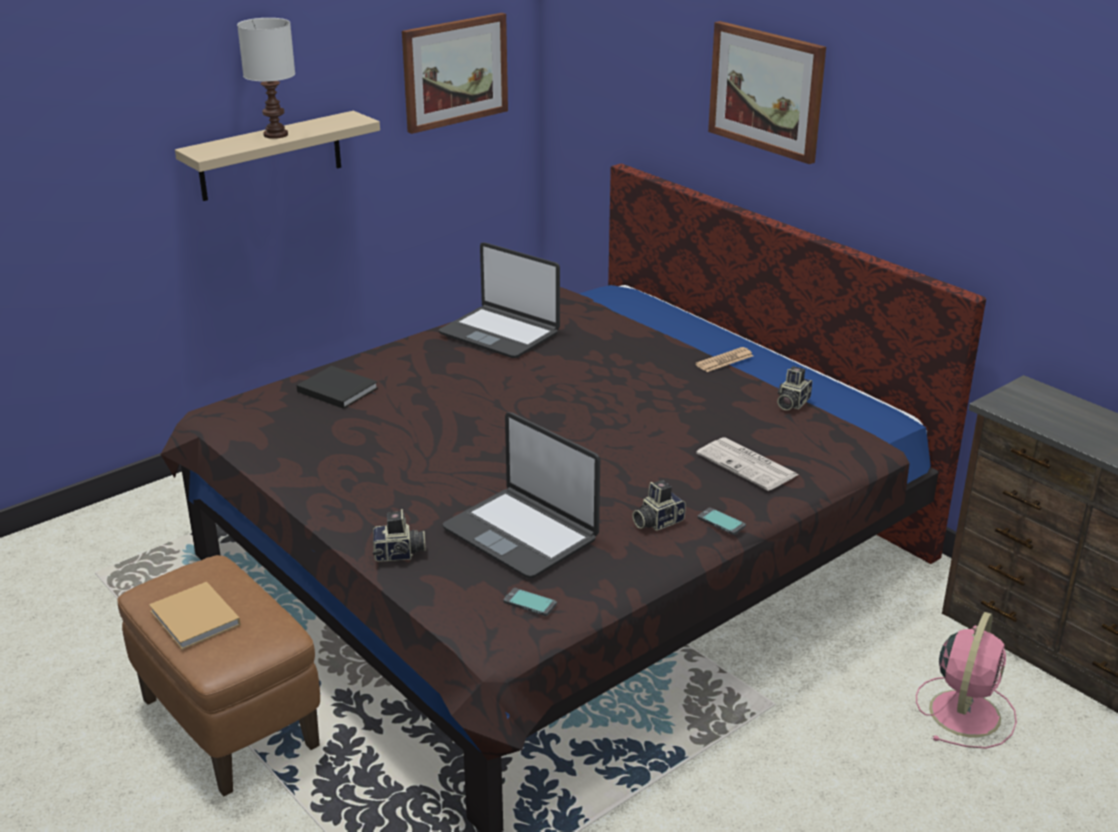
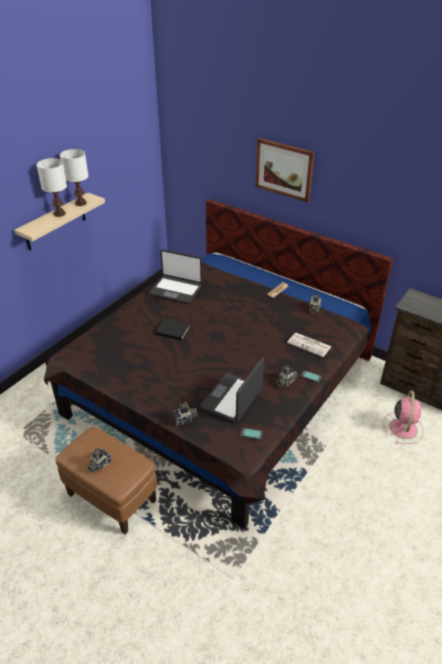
camera: 15 degrees left, 10 degrees up
(196, 619) = (99, 464): beige book -> camera
(326, 124) = (80, 203): none -> white table lamp
(336, 389) = (116, 333): black book -> black book (172, 330)
(455, 71) = (128, 164): picture -> none
(521, 533) = (232, 398): laptop -> laptop turned 90 degrees clockwise

